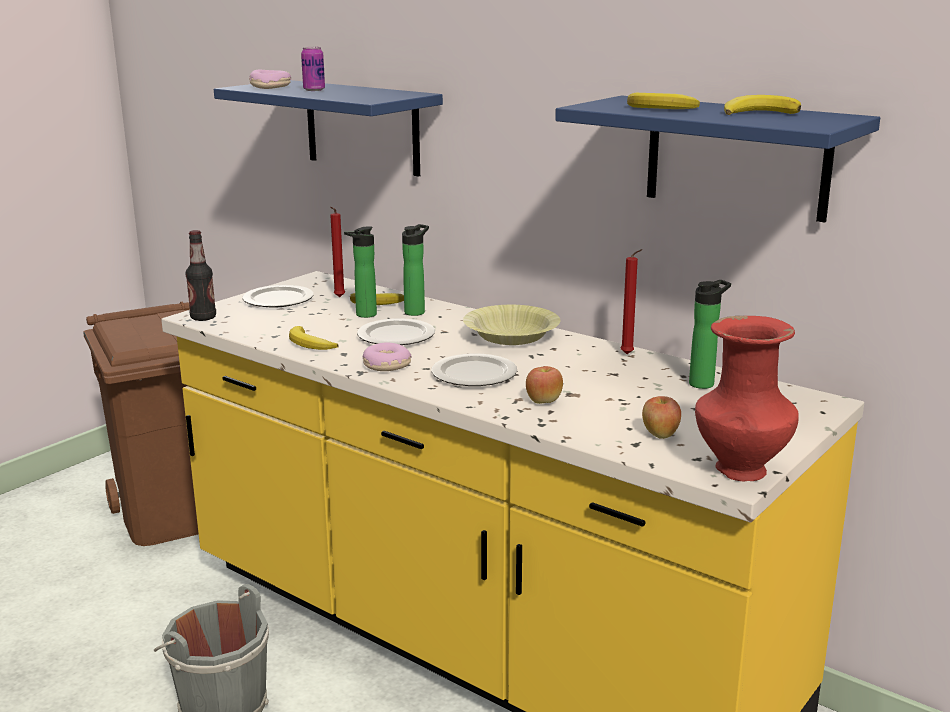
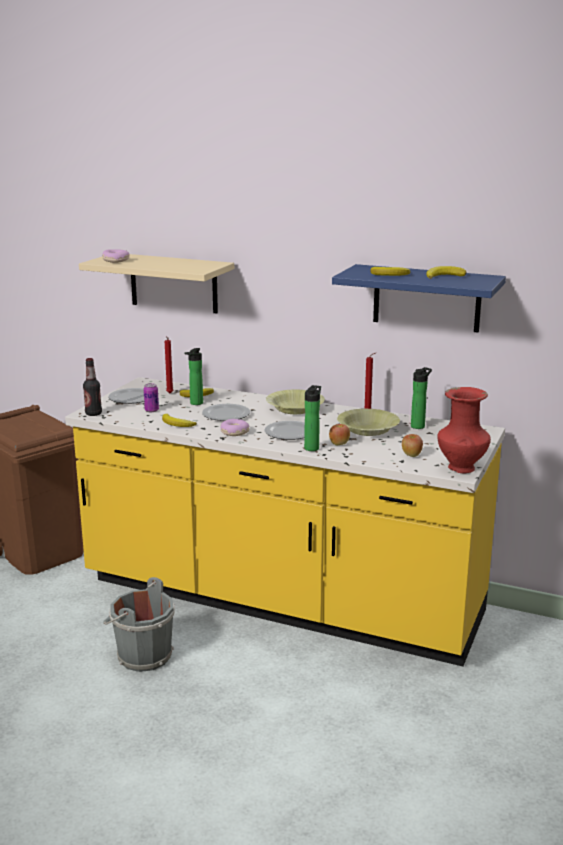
camera: 15 degrees left, 0 degrees up
(314, 90) = (149, 262): can -> can (151, 410)
(362, 127) = (173, 283): blue shelf -> beige shelf
(416, 312) = (226, 398): bottle -> bottle (312, 447)
(609, 382) = (367, 430): none -> yellow bowl

